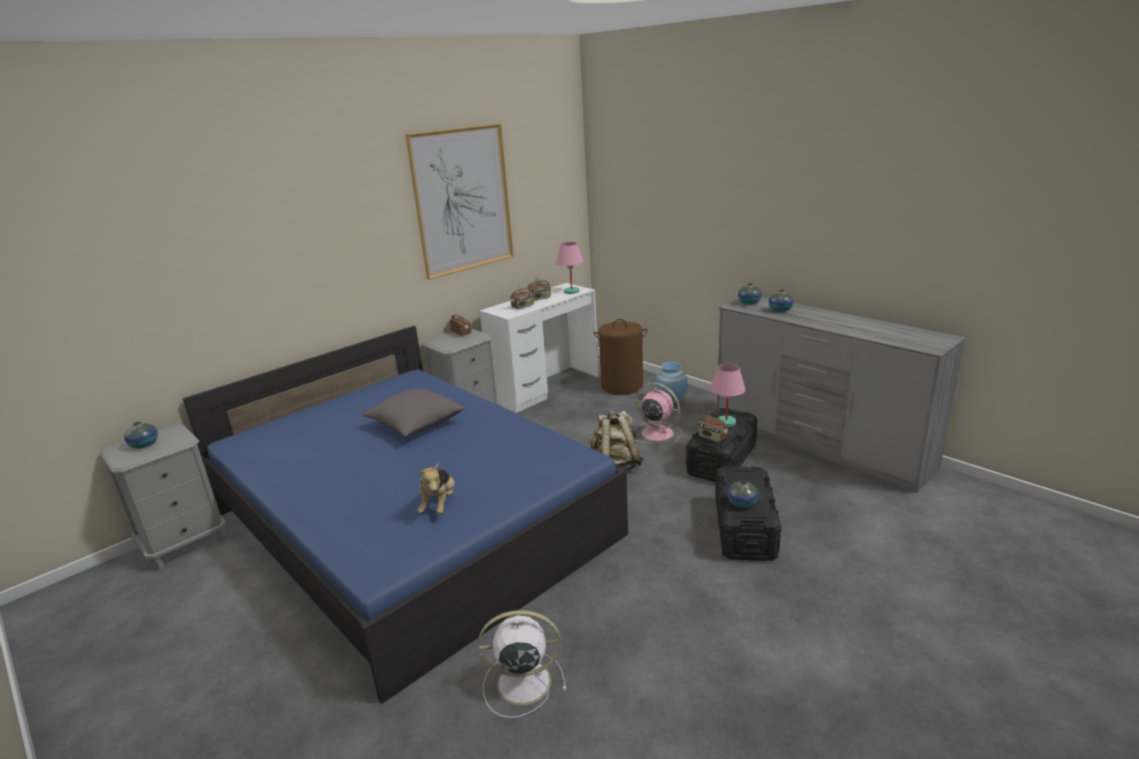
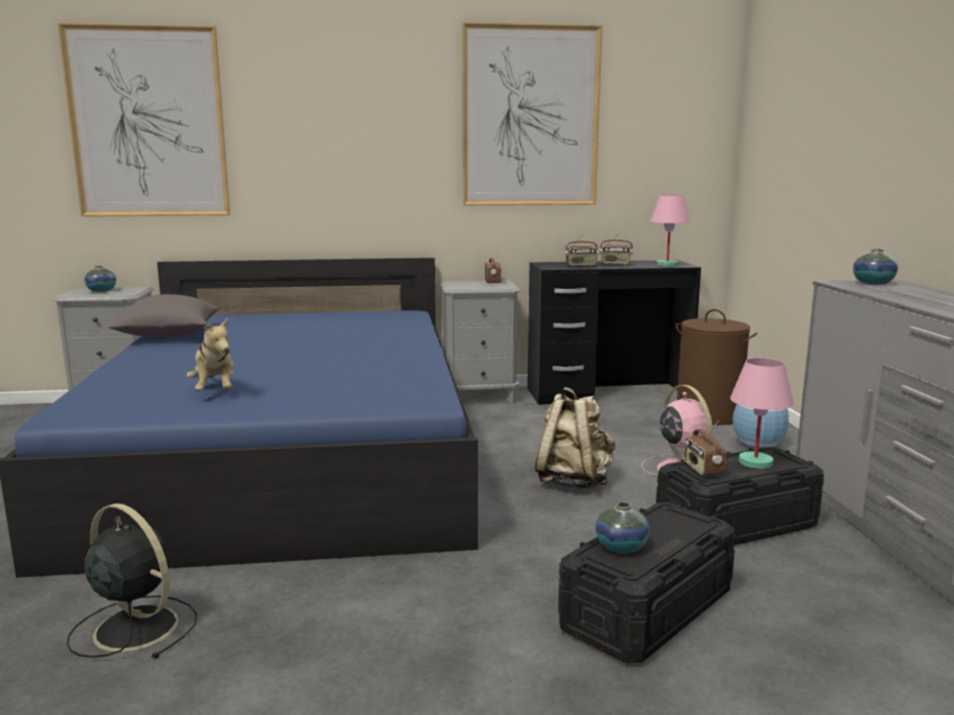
camera: 35 degrees right, 10 degrees down
(144, 271) = (148, 123): none -> picture
(417, 426) = (331, 341): grey pillow -> grey pillow (168, 336)
(439, 504) = (215, 391): plush toy -> plush toy turned 60 degrees counterclockwise
(521, 683) = (134, 627): white fan -> black fan
(546, 388) = (607, 393): white desk -> black desk
(780, 310) = (911, 293): vase -> none

